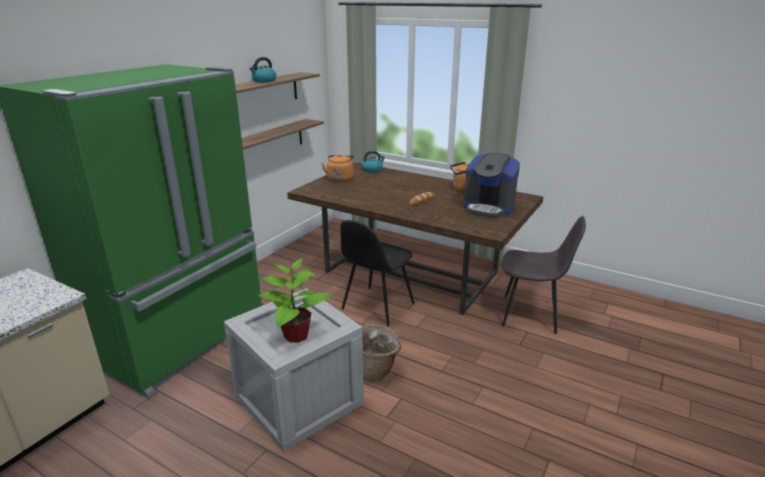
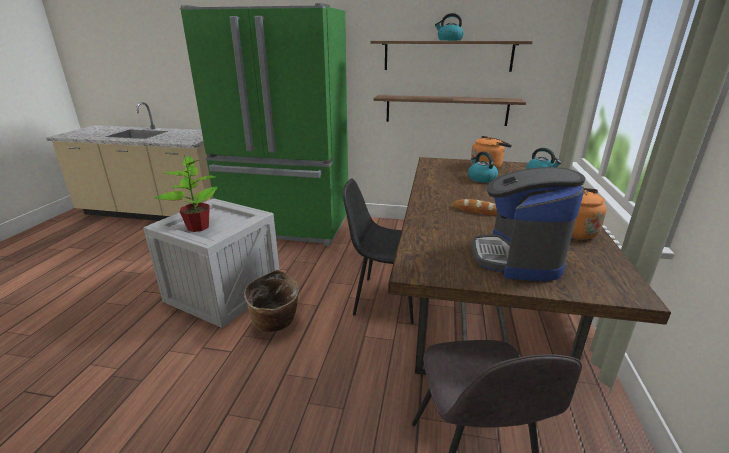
camera: 70 degrees right, 0 degrees up
(364, 186) = (481, 178): none -> kettle

